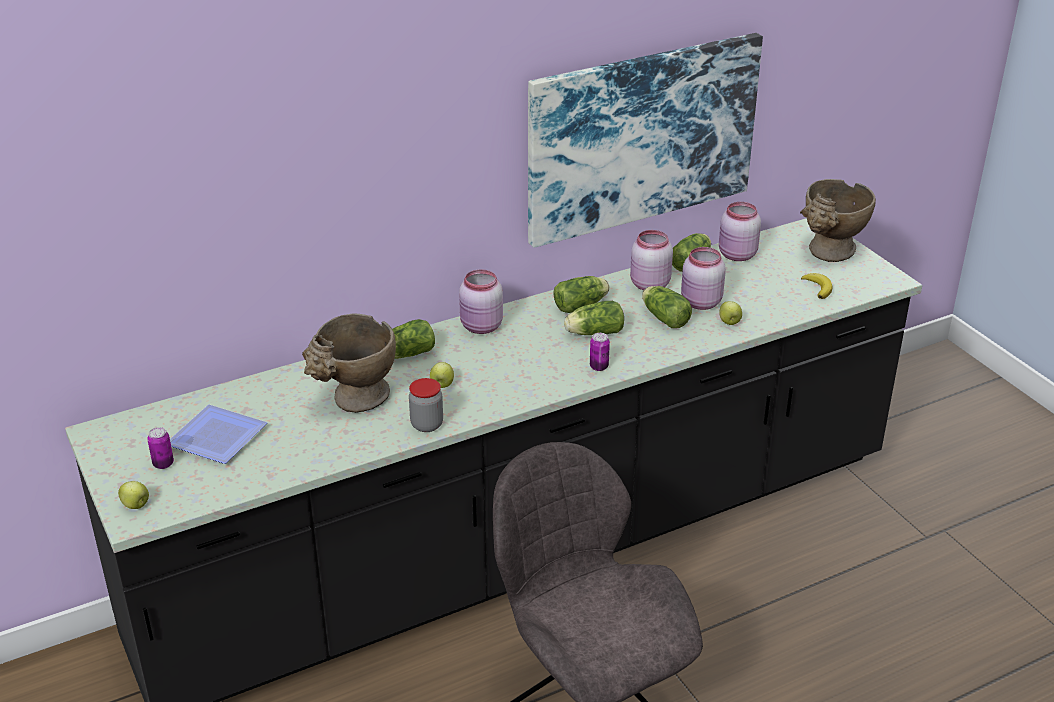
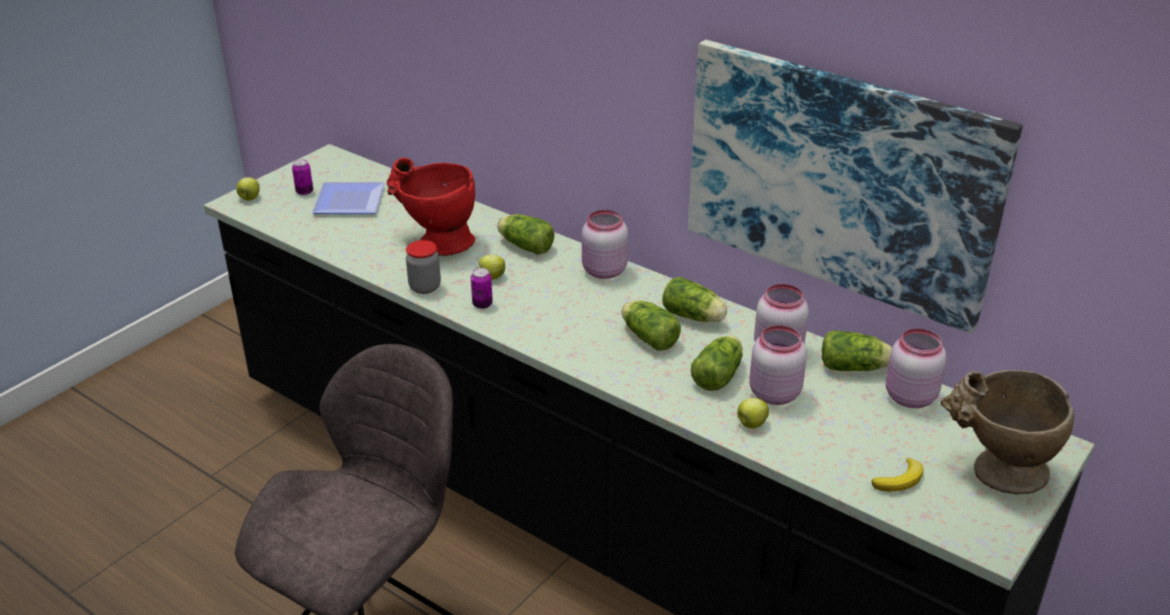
camera: 65 degrees right, 0 degrees up
(355, 402) = (436, 244): beige vase -> red vase
(599, 367) = (588, 356): can -> can (482, 304)

